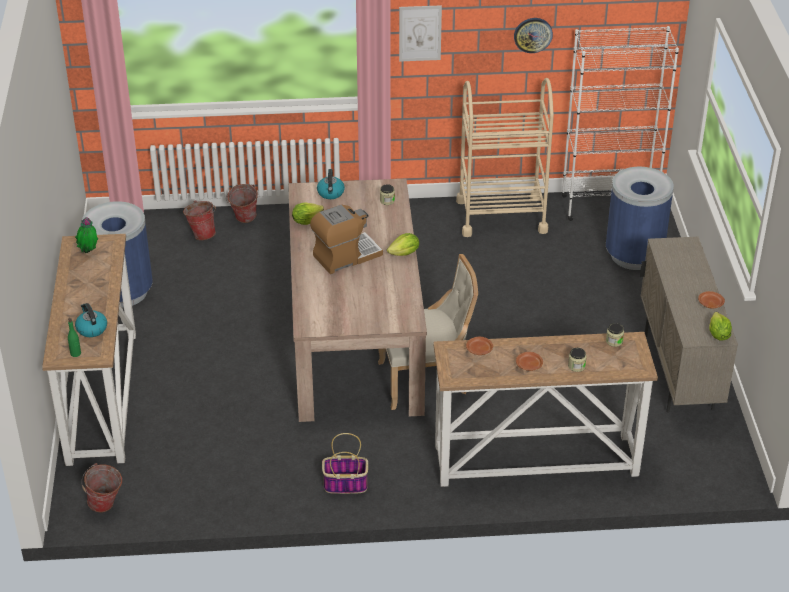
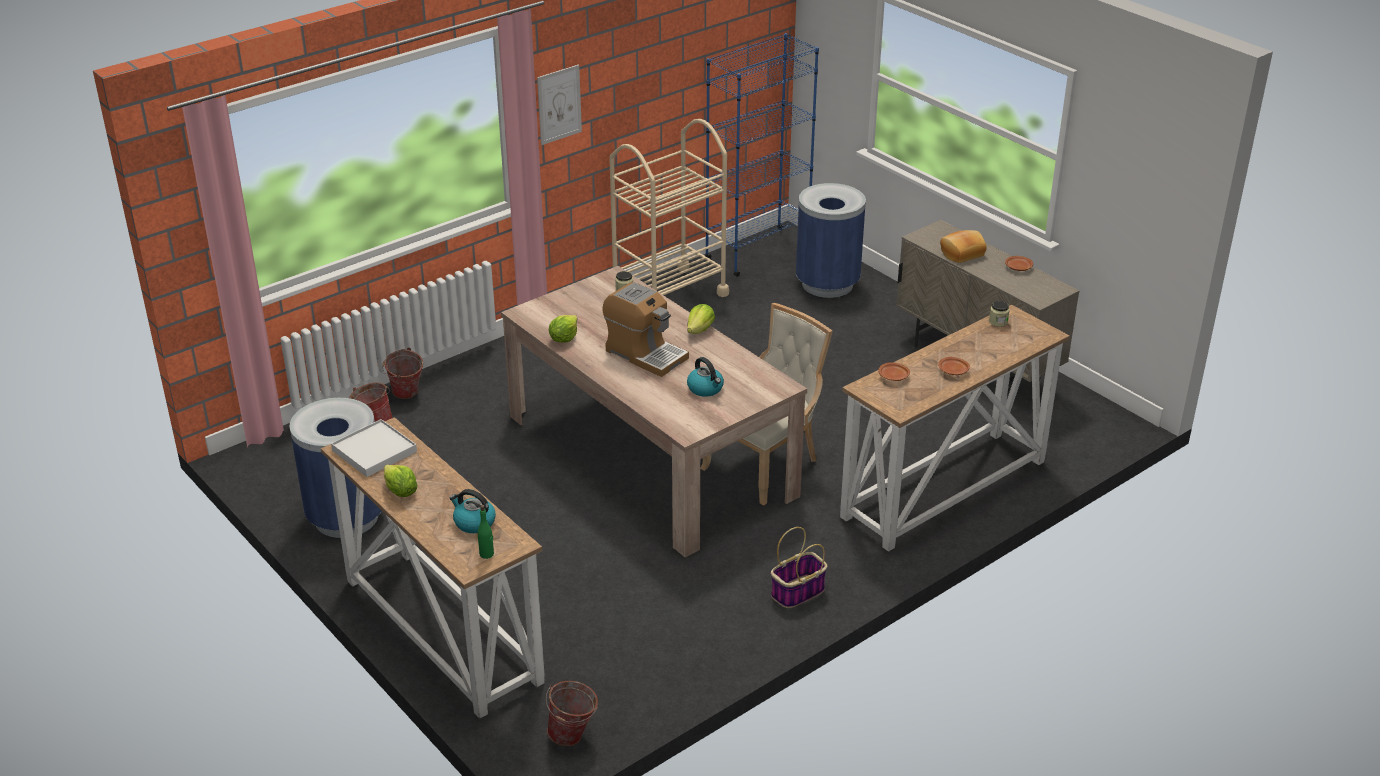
camera: 35 degrees left, 5 degrees down
(89, 252) = (374, 451): potted plant -> white tray
(331, 193) = (558, 305): kettle -> kettle (706, 389)
(346, 256) = (645, 354): coffee machine -> coffee machine turned 105 degrees clockwise
(533, 34) = (665, 77): wall clock -> none
(576, 366) = (994, 355): jar -> none
(609, 206) = (758, 252): white bookcase -> blue bookcase
(679, 272) = (961, 253): none -> bread
(718, 335) = (1055, 289): lettuce -> lettuce (400, 492)

